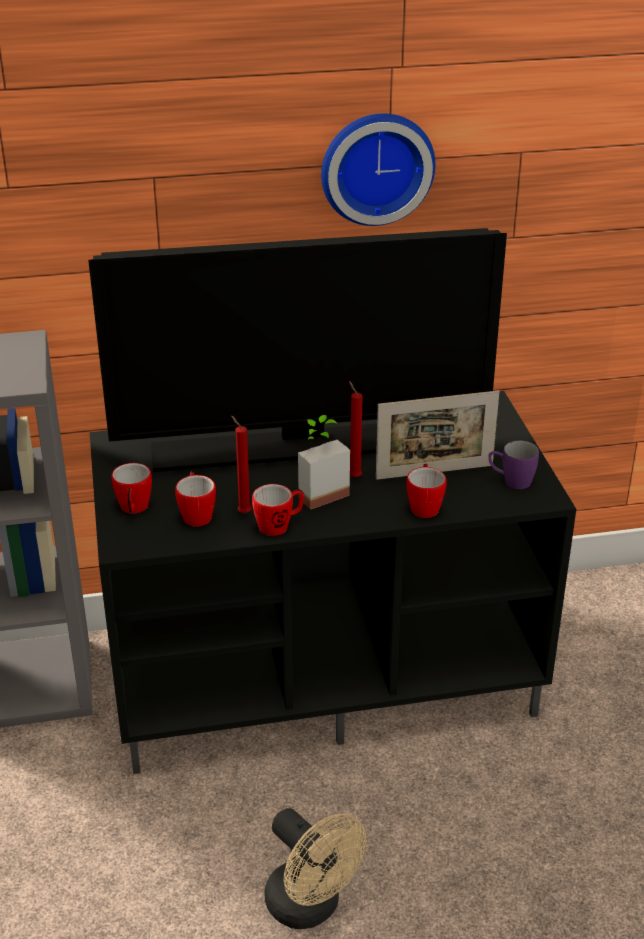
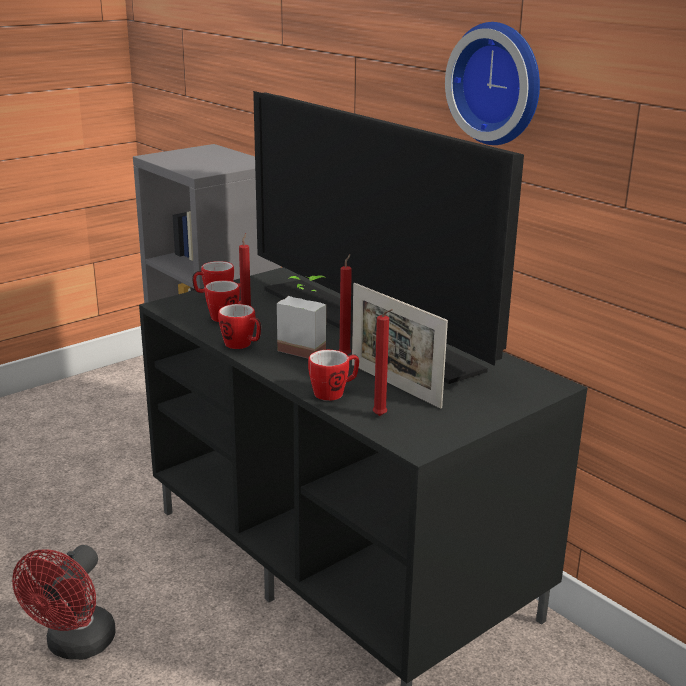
camera: 60 degrees right, 10 degrees down
(311, 907) = (75, 646): beige fan -> red fan
(485, 497) = (381, 417): none -> red candle
(510, 481) = (424, 423): purple mug -> none

